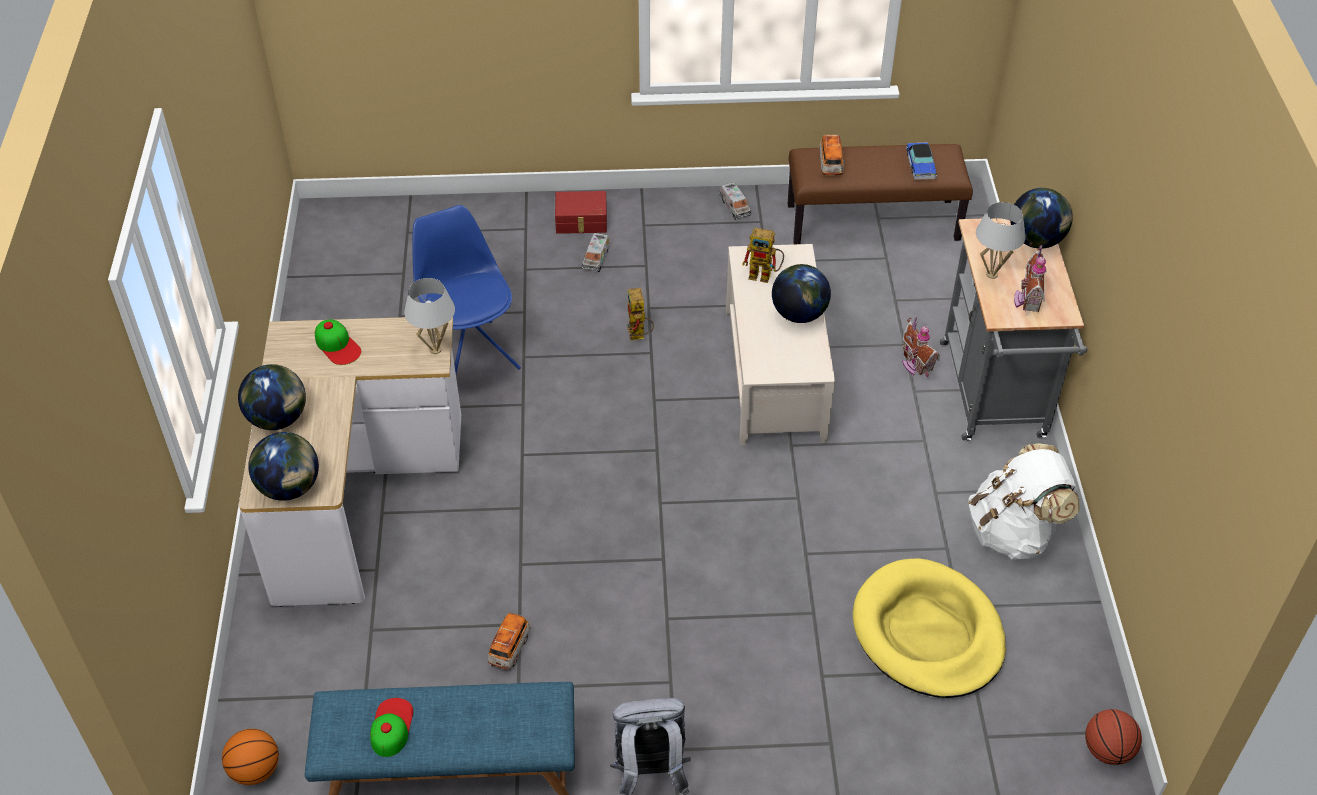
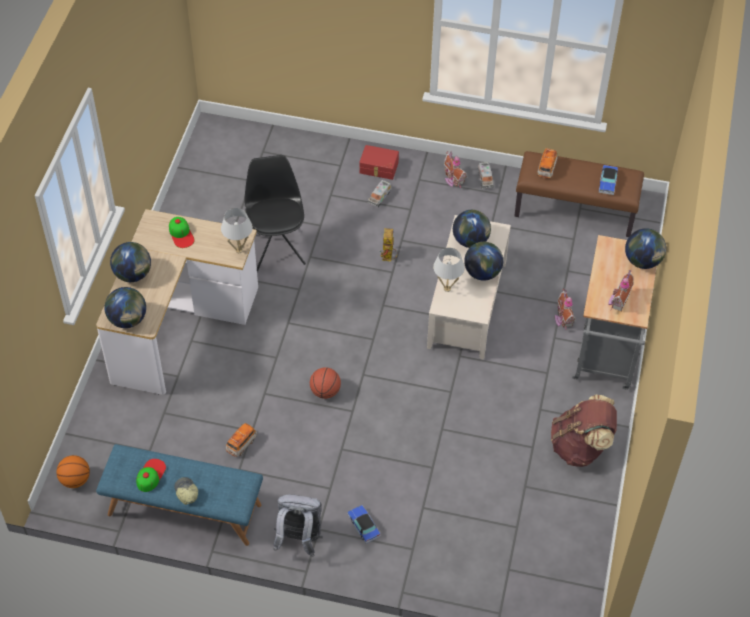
camera: 15 degrees right, 5 degrees up
(459, 740) = (186, 492): none -> cap
(471, 355) = (277, 248): blue chair -> black chair
(691, 216) = (453, 180): none -> toy house
(743, 727) = (363, 526): none -> toy car
(765, 275) = (470, 240): toy robot -> globe
(927, 633) = (498, 497): yellow dog bed -> none
(992, 275) = (602, 279): white table lamp -> white table lamp (447, 289)
(1013, 532) = (580, 447): white backpack -> brown backpack
(1107, 750) = (580, 596): basketball -> basketball (325, 391)

